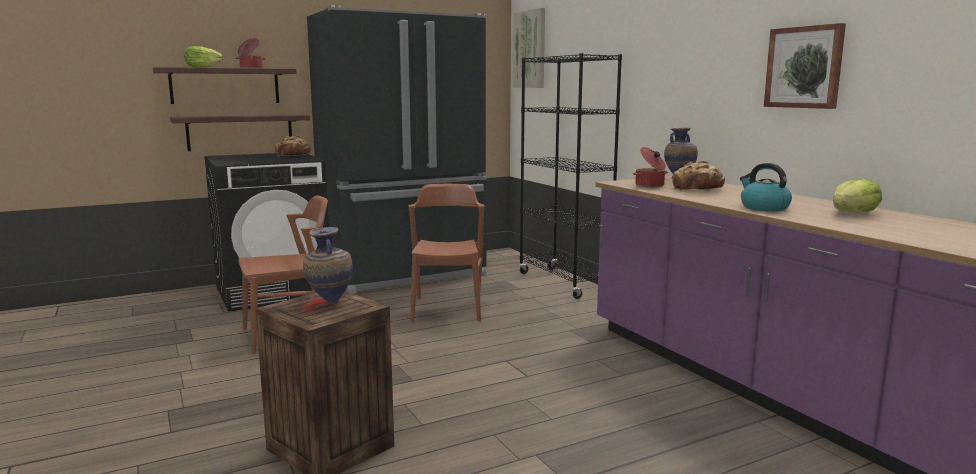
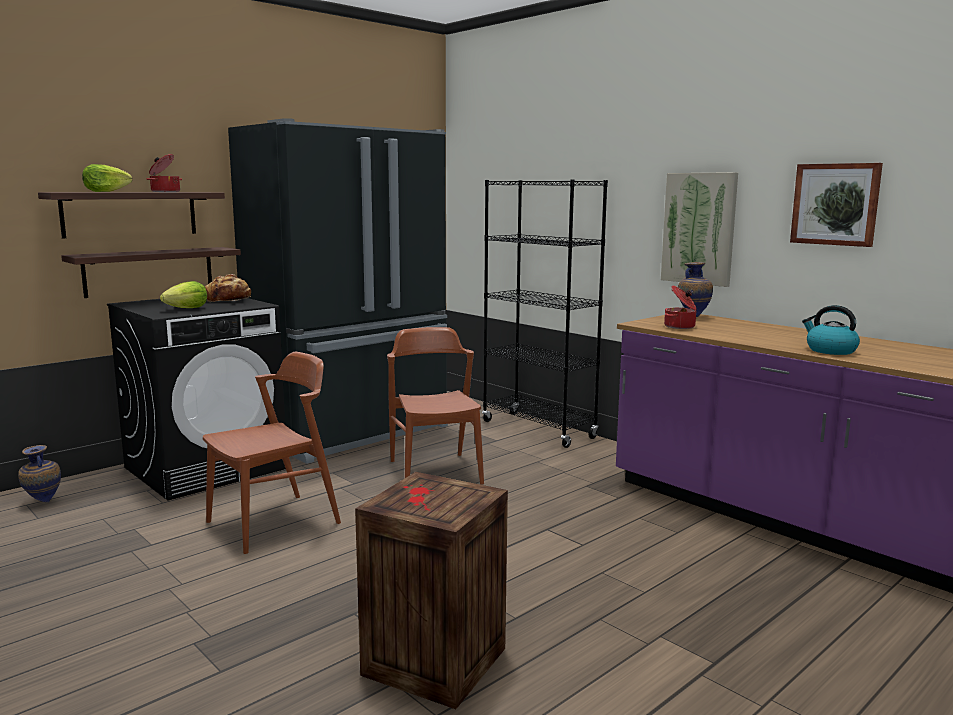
camera: 15 degrees left, 0 degrees up
(329, 303) = (435, 492): vase -> vase (42, 502)
(530, 49) = (476, 168): picture -> picture (699, 228)
(698, 189) = (732, 329): bread -> none
(853, 213) = (915, 353): lettuce -> lettuce (187, 309)

